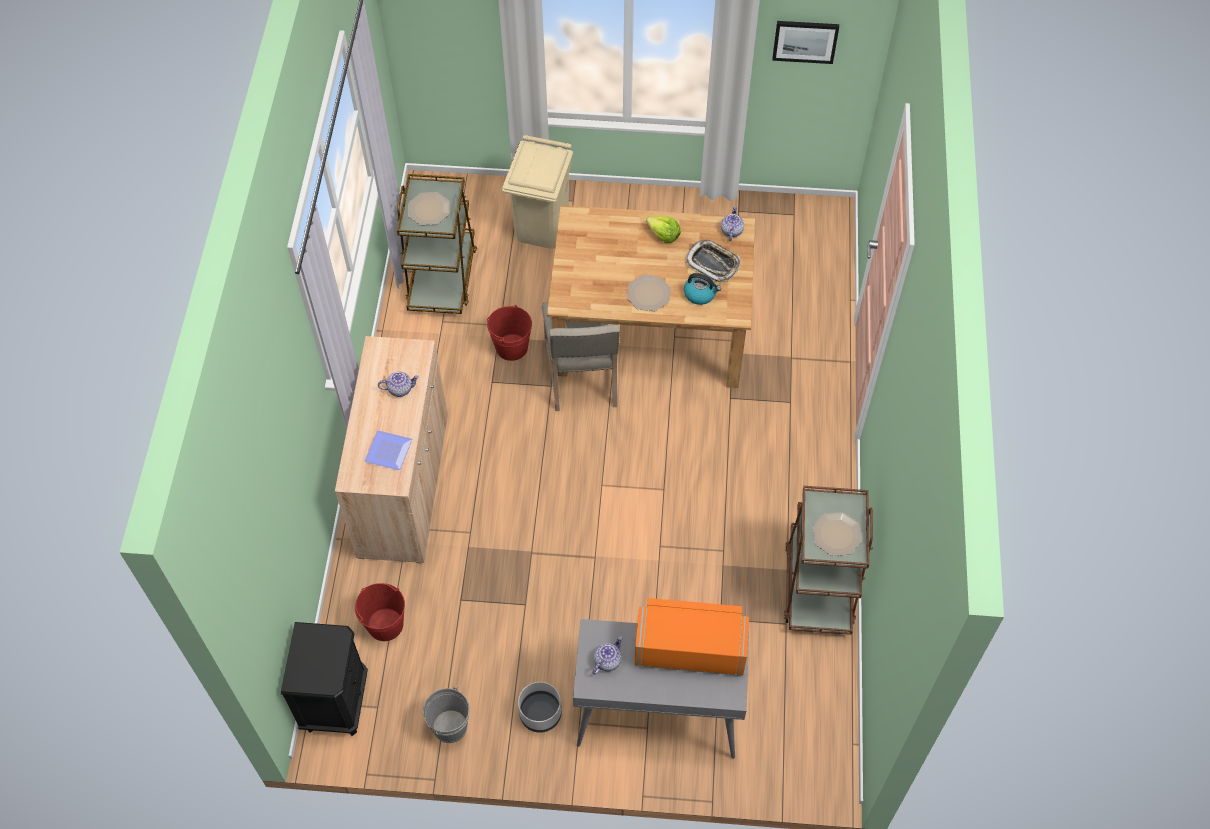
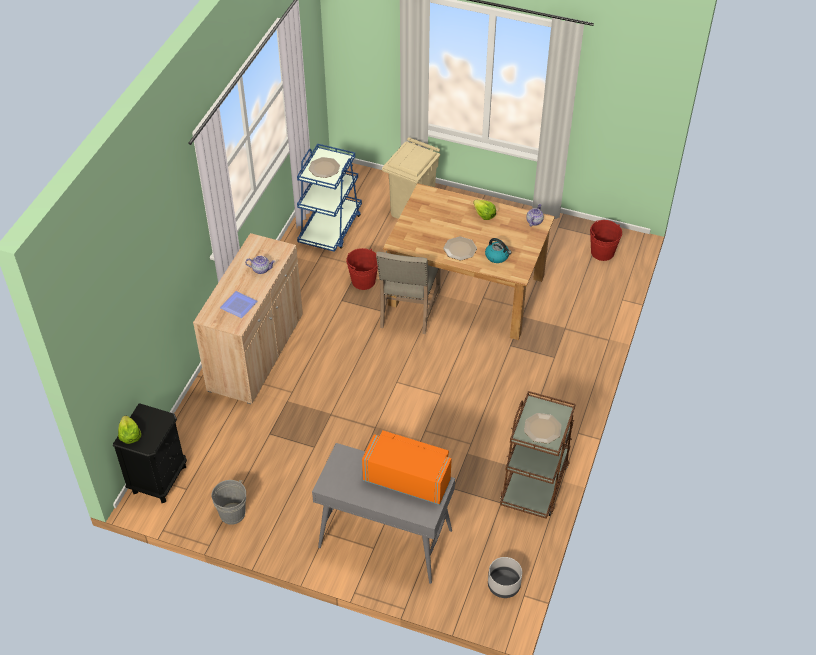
camera: 15 degrees right, 10 degrees down
(299, 674) = (129, 435): none -> lettuce
(385, 624) = (211, 437): red bucket -> red bucket (602, 252)
(442, 277) = (330, 228): brown cart -> blue cart
(540, 714) = (299, 520): grey planter -> grey planter (504, 585)
(607, 660) = (345, 473): teapot -> none
(713, 263) = (513, 239): tray -> none
(805, 41) = (614, 95): picture -> none

